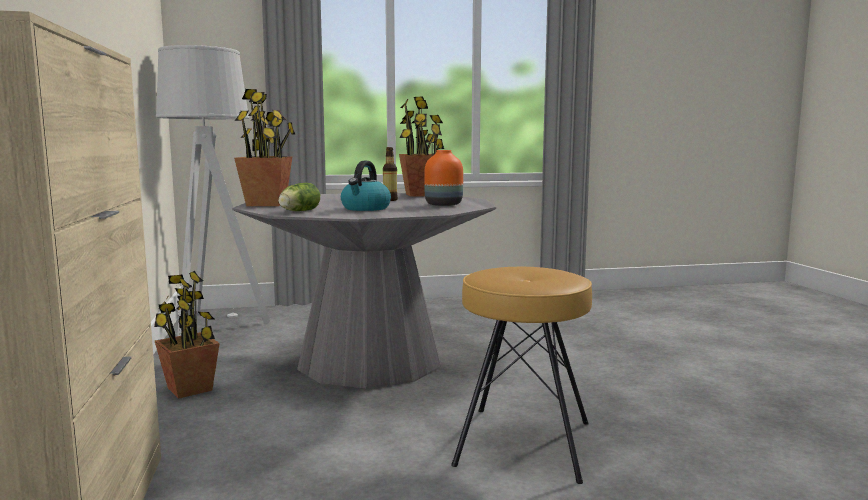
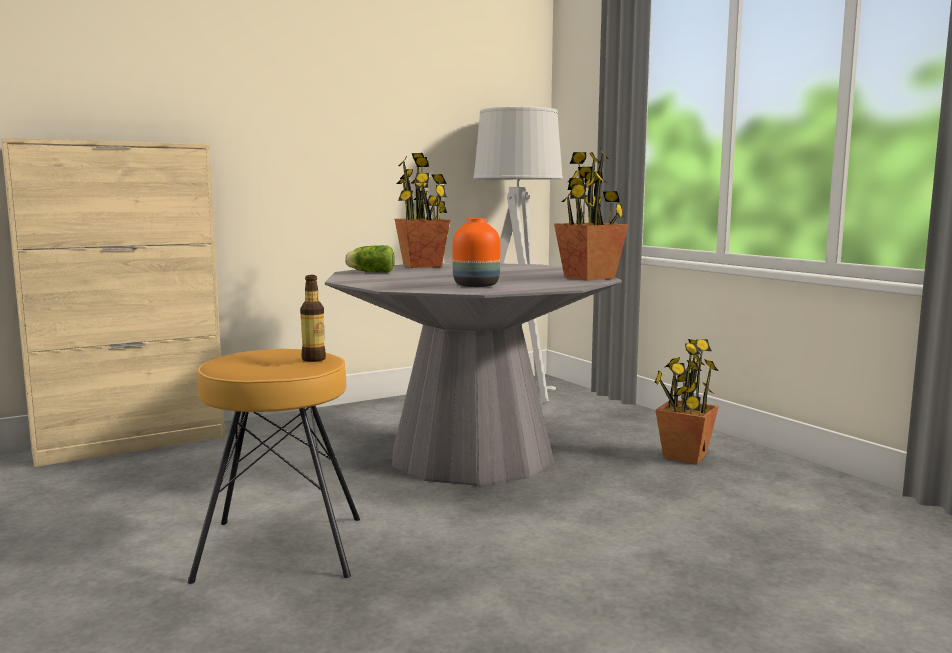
camera: 70 degrees right, 0 degrees up
(190, 389) = (352, 417): potted plant -> potted plant (684, 456)
(365, 208) = (411, 278): kettle -> none
(390, 200) = (508, 276): bottle -> bottle (314, 359)

